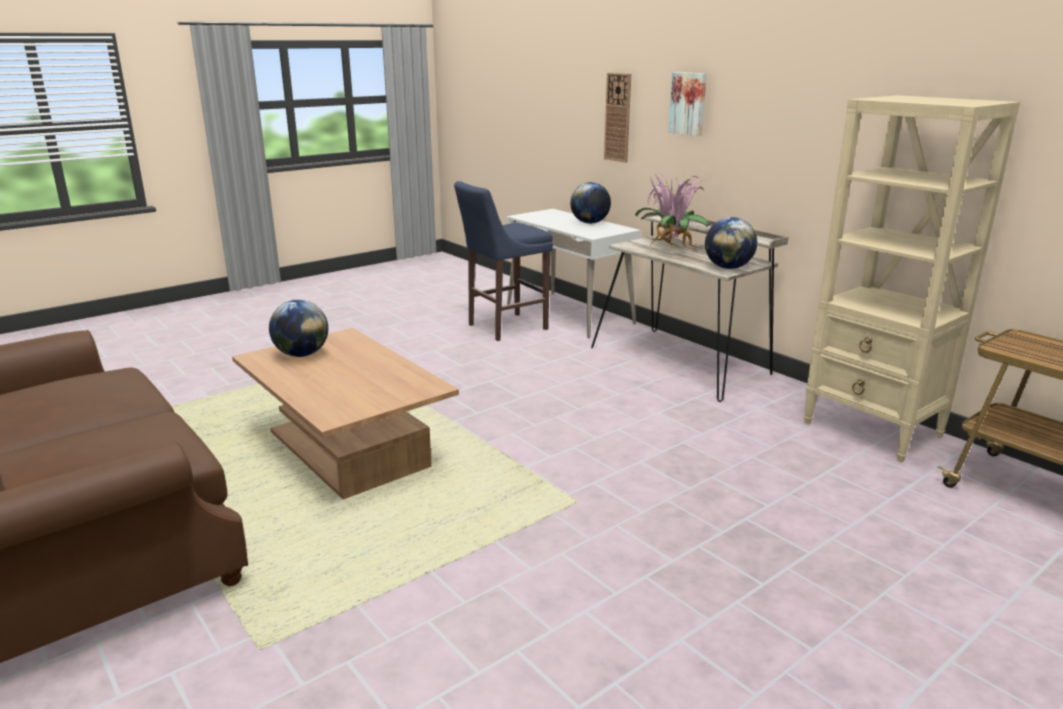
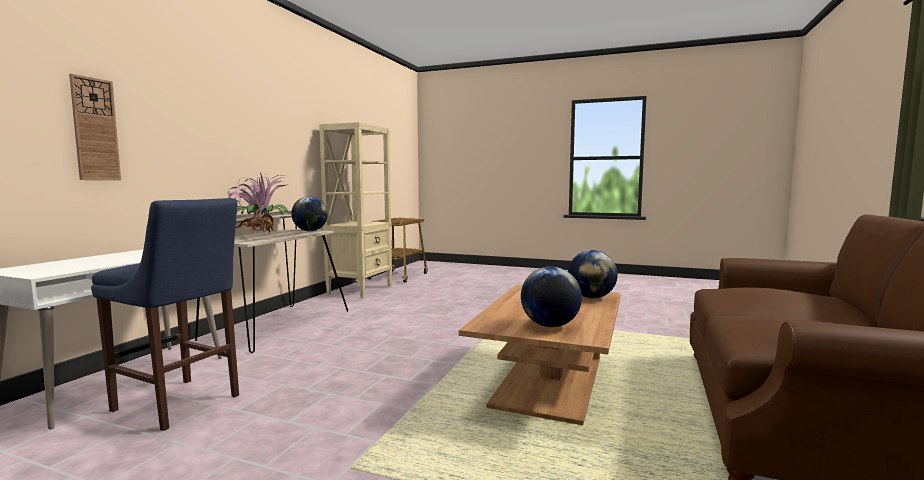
camera: 120 degrees left, 15 degrees down
(590, 223) = (118, 255): globe -> globe (591, 297)
(689, 103) = (190, 120): picture -> none

